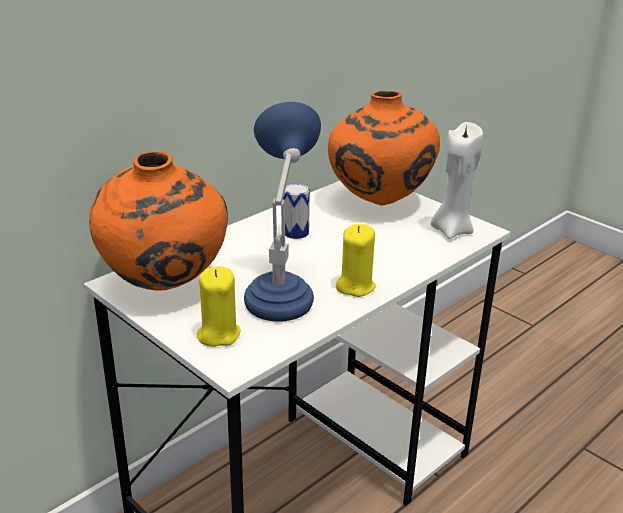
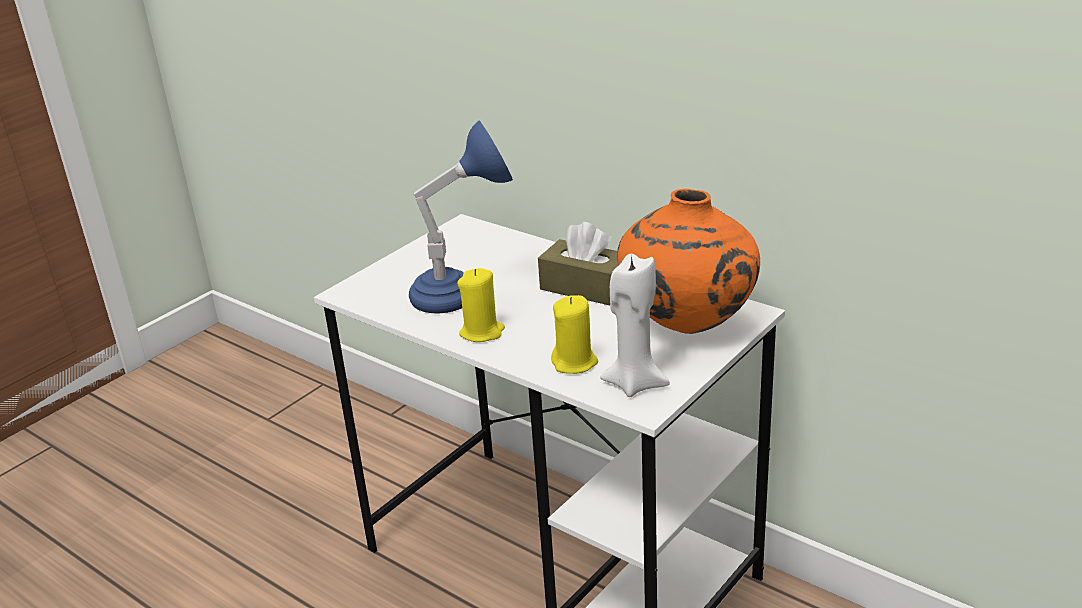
camera: 85 degrees right, 0 degrees up
(165, 285) = (464, 244): orange vase -> none
(218, 334) = (390, 279): yellow candle -> yellow candle (575, 363)
(295, 233) = (586, 288): can -> brown tissue box

